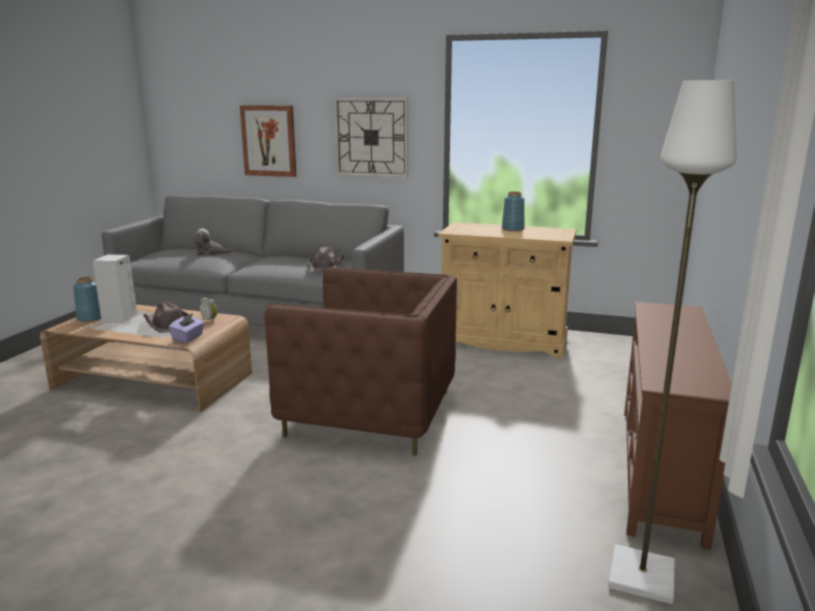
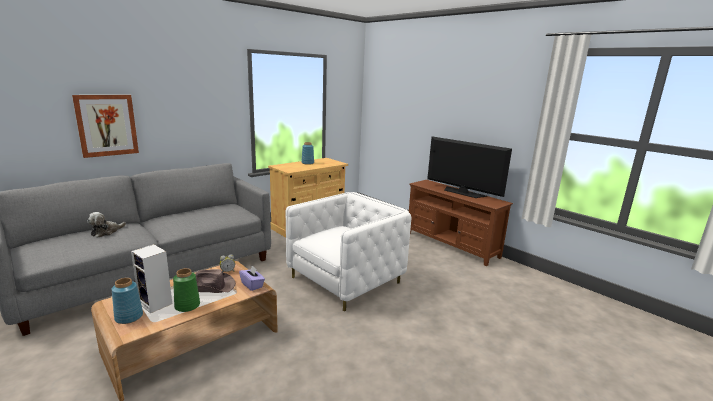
camera: 60 degrees left, 0 degrees up
(123, 328) = (187, 306): none -> green vase
(326, 265) = (223, 211): brown hat -> none
(370, 413) = (345, 280): brown armchair -> white armchair
(371, 137) = (201, 116): wall clock -> none
(643, 577) = (509, 273): white floor lamp -> none
(686, 346) = (463, 192): none -> television

